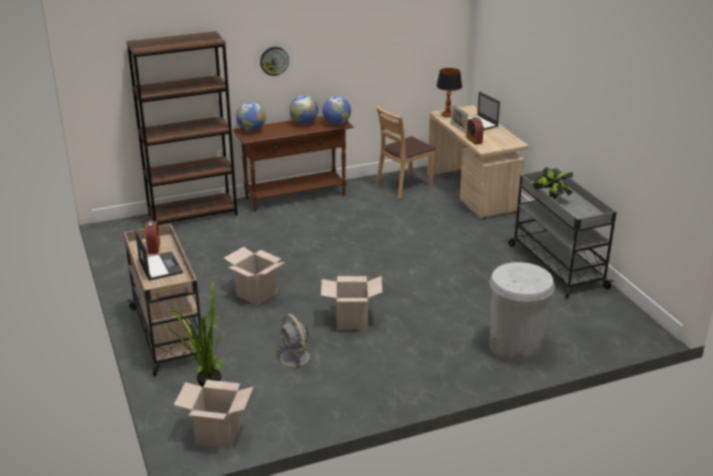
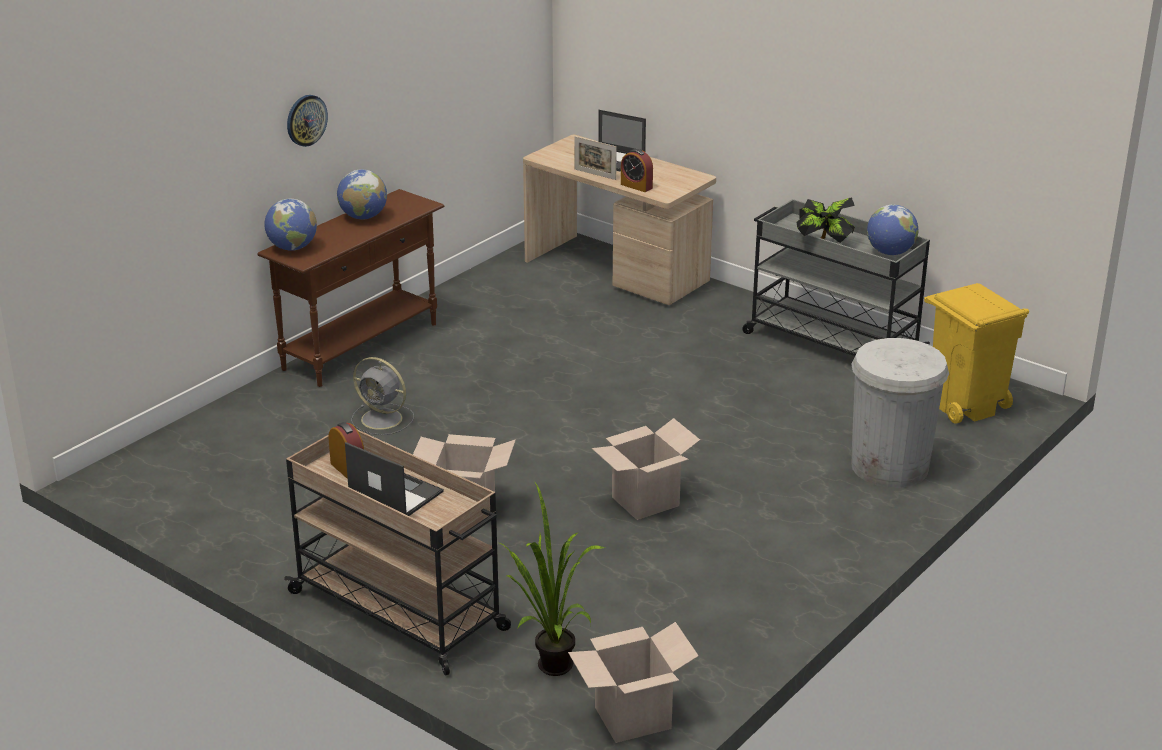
camera: 30 degrees left, 0 degrees up
(193, 214) = (221, 419): brown bookcase -> none
(295, 358) = (623, 578): grey fan -> grey fan (383, 419)
(336, 124) = (415, 206): globe -> globe (890, 252)
(403, 185) = (508, 287): brown chair -> none
(447, 115) = (555, 157): table lamp -> none
(604, 325) = (964, 405): none -> yellow trash can

